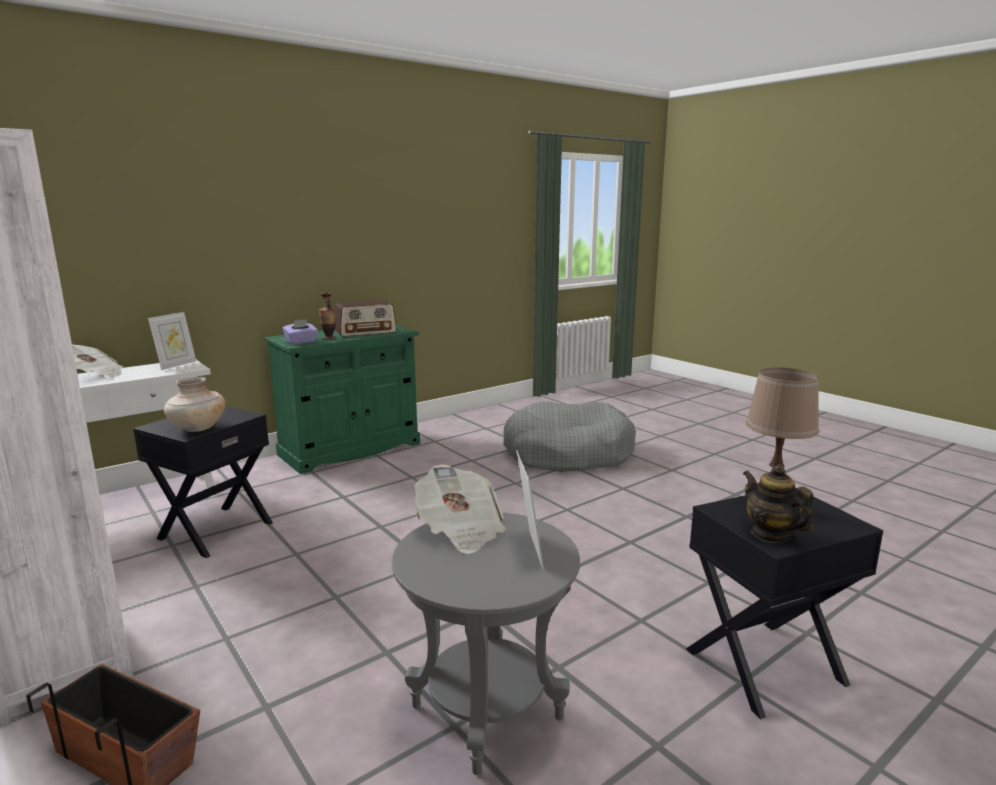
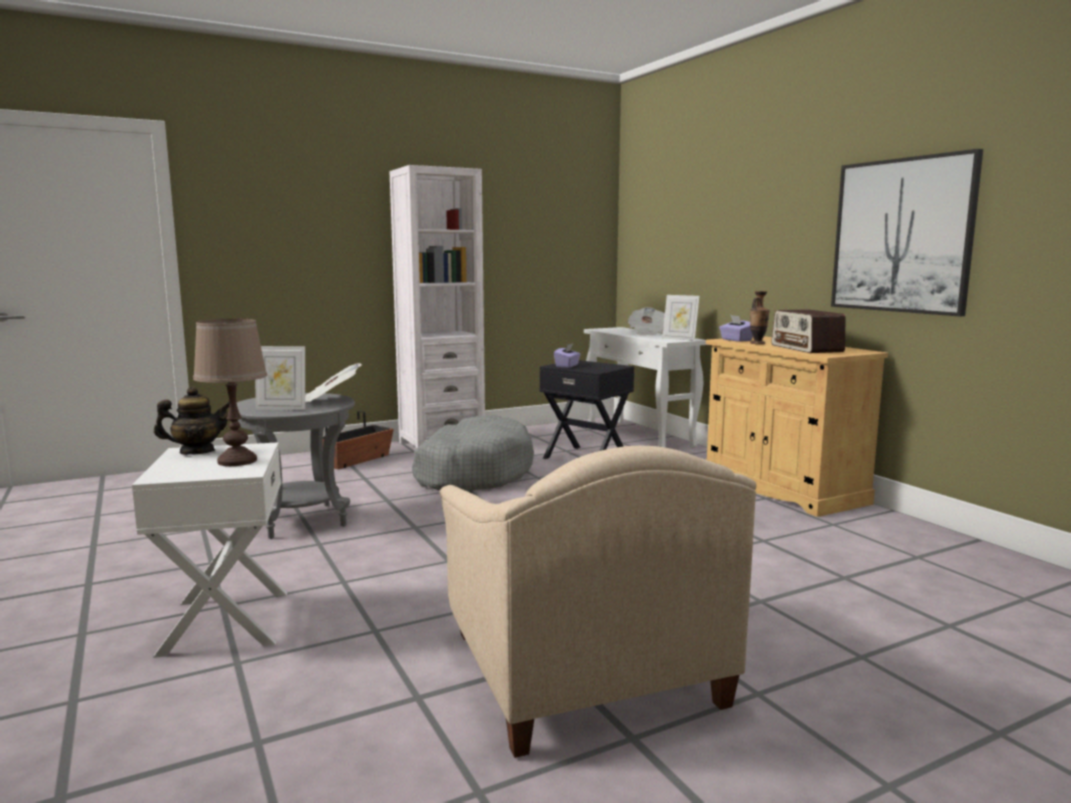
camera: 100 degrees right, 5 degrees down
(197, 428) = (567, 366): beige vase -> purple tissue box
(350, 449) = (782, 487): green cabinet -> beige cabinet
(383, 240) = (901, 236): none -> picture
(567, 453) = (817, 605): grey dog bed -> grey dog bed (472, 472)
(690, 508) = (579, 670): none -> beige armchair
(766, 667) = (223, 622): black side table -> white side table

